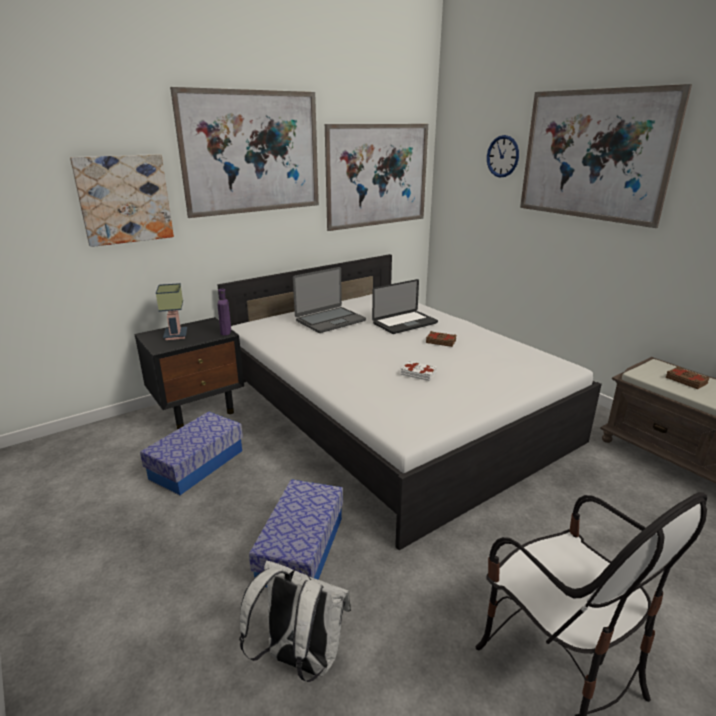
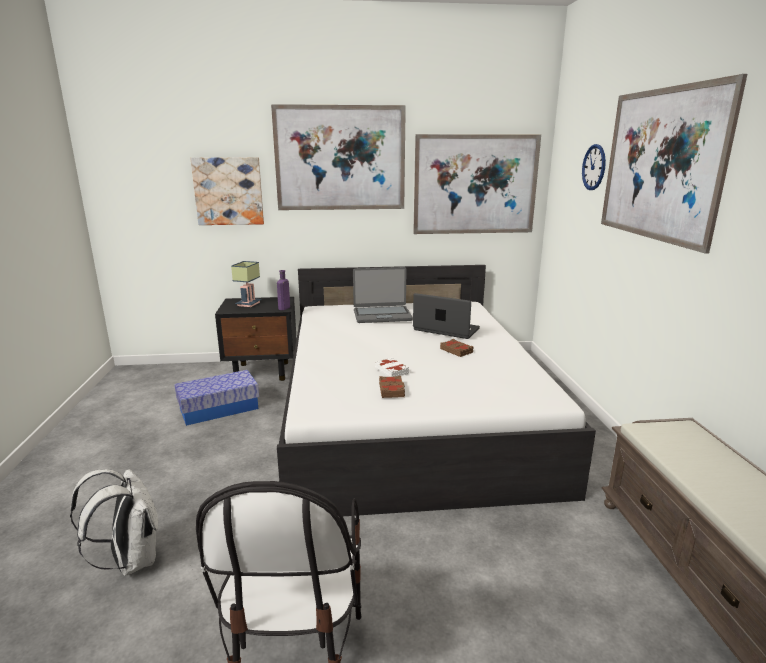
camera: 30 degrees right, 5 degrees down
(301, 549) = (216, 490): storage box -> none
(405, 323) = (446, 329): laptop -> laptop turned 150 degrees counterclockwise
(686, 380) = (697, 451): brown book -> brown book (392, 390)

